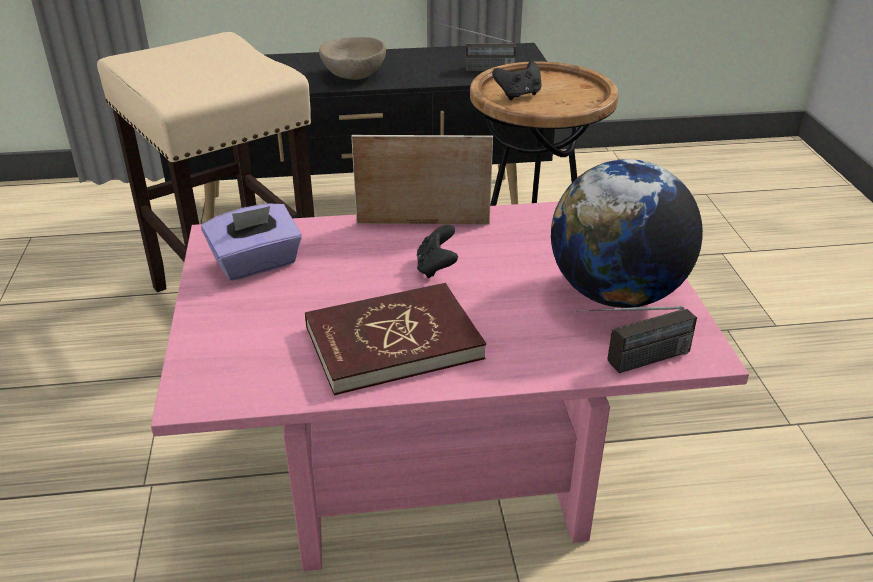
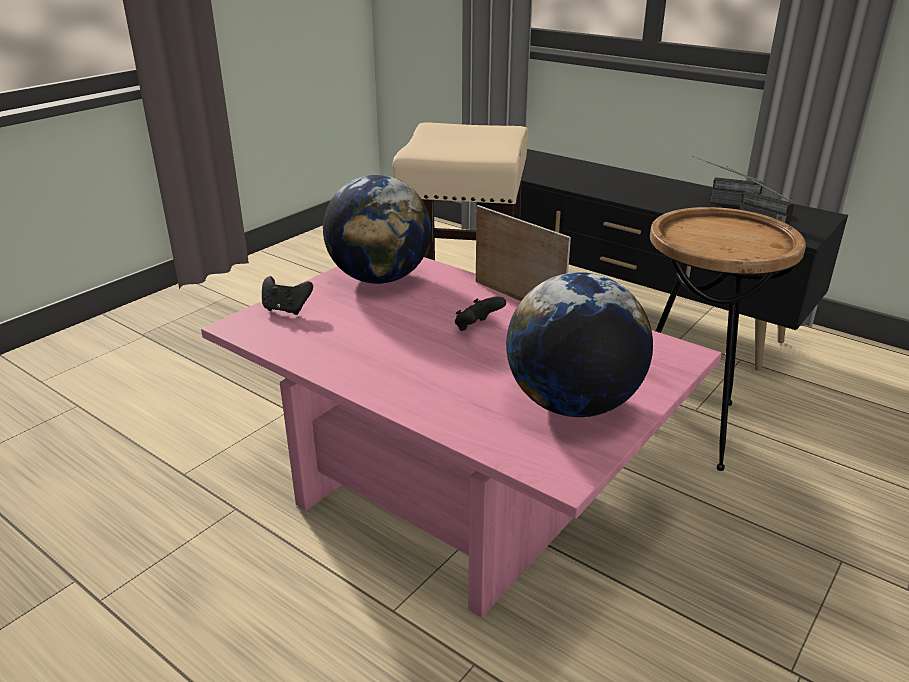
camera: 45 degrees right, 5 degrees down
(256, 264) = (380, 278): purple tissue box -> globe
(353, 75) = (638, 194): beige bowl -> none
(393, 342) = (375, 354): red book -> none
(518, 95) = (698, 232): black game controller -> black game controller (286, 309)
(630, 364) = (497, 448): radio -> radio (721, 202)

